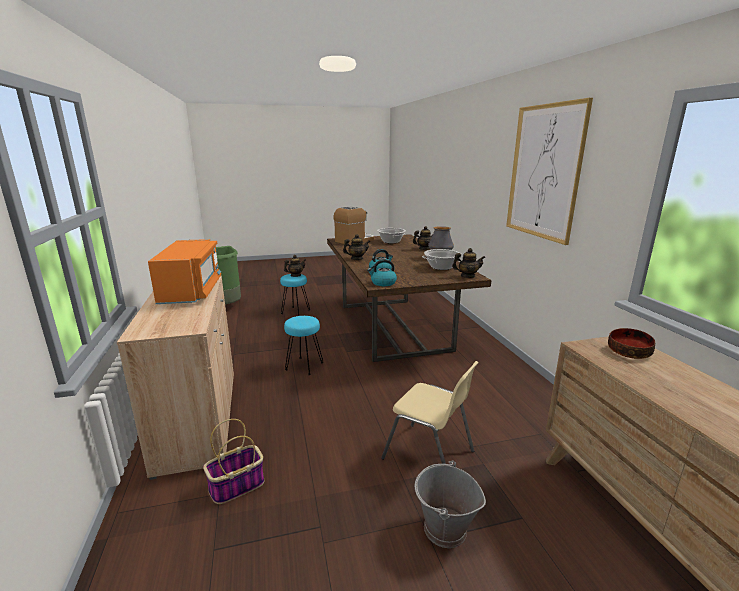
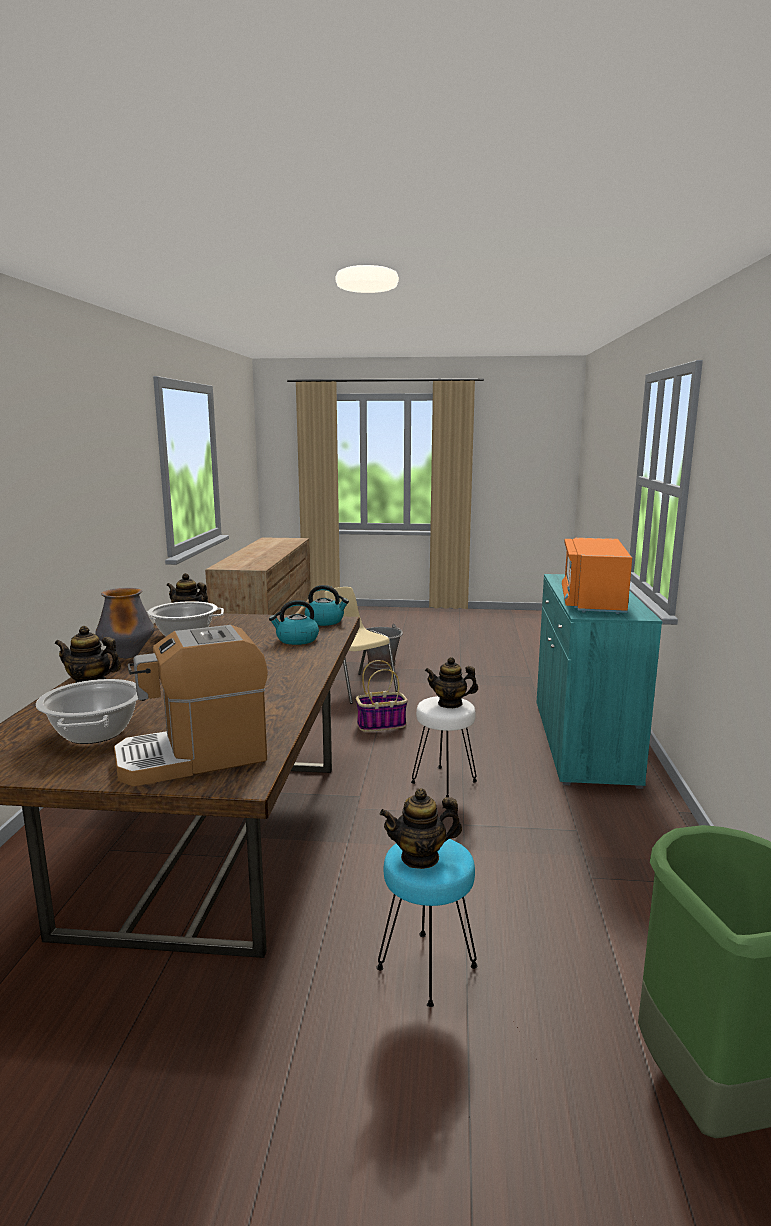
camera: 160 degrees left, 5 degrees down
(199, 418) = (582, 742): beige cabinet -> turquoise cabinet
(236, 486) = (522, 695): basket -> basket (382, 724)
(304, 366) = (444, 782): turquoise stool -> white stool
(356, 259) = (300, 672): teapot -> teapot (450, 703)
(544, 172) = (86, 456): picture -> none
(628, 351) = (236, 564): bowl -> none

